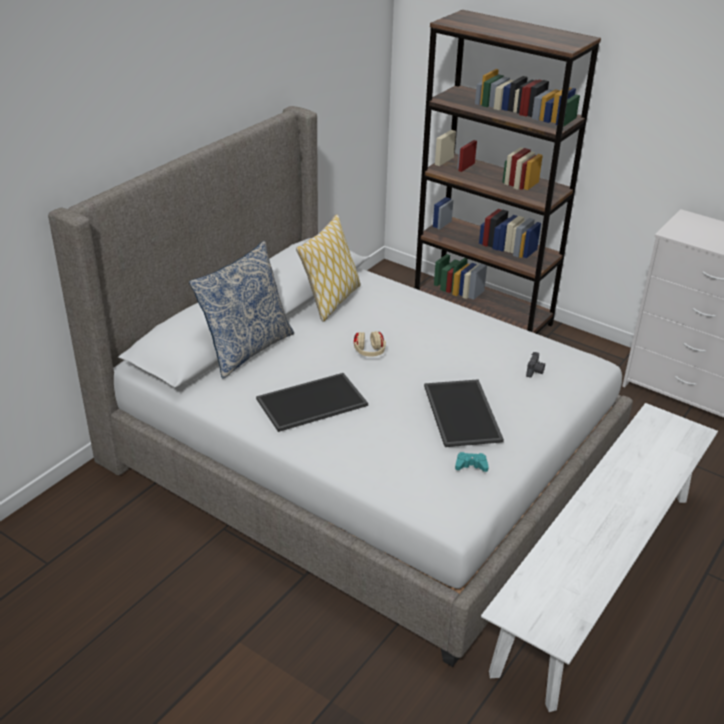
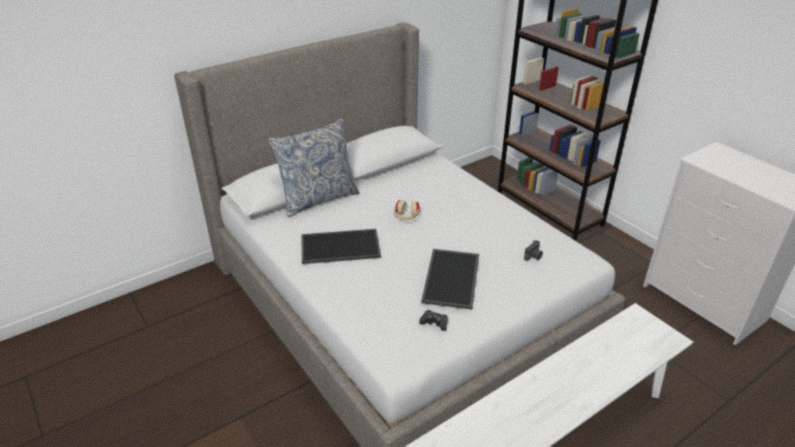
camera: 20 degrees right, 0 degrees up
(331, 301) = (401, 174): pillow -> none
(471, 465) = (434, 323): turquoise game controller -> black game controller

